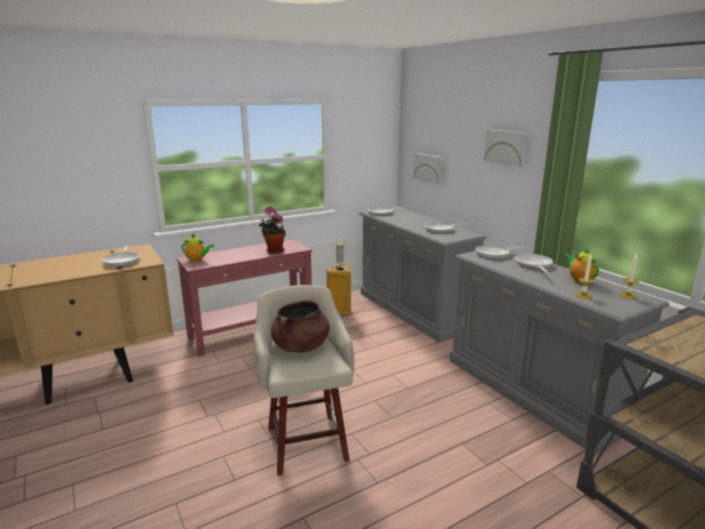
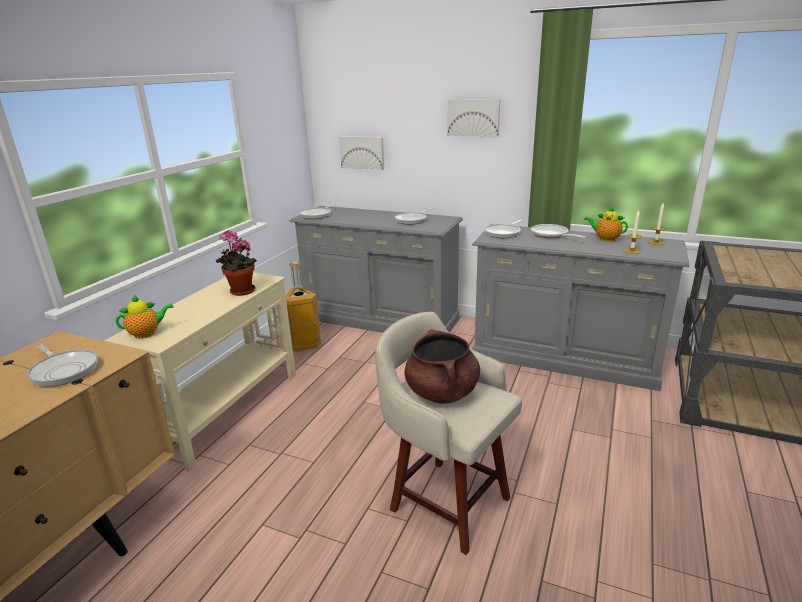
camera: 35 degrees left, 5 degrees up
(252, 332) = (227, 410): red console table -> beige console table

